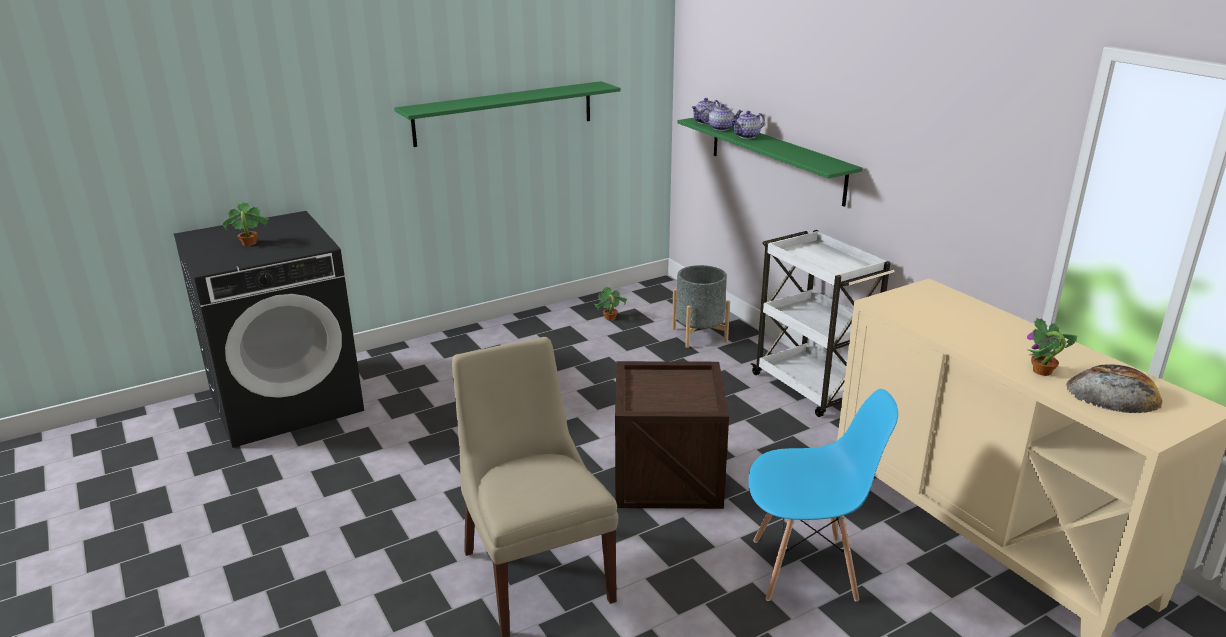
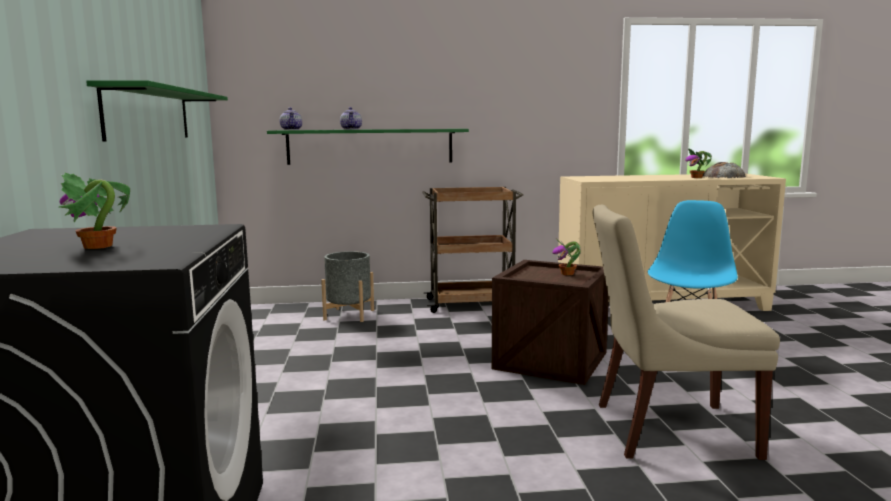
camera: 65 degrees left, 15 degrees down
(610, 318) = (264, 334): potted plant -> potted plant (567, 274)
(721, 128) = (317, 129): teapot -> none
(812, 388) = (471, 304): white cart -> brown cart

